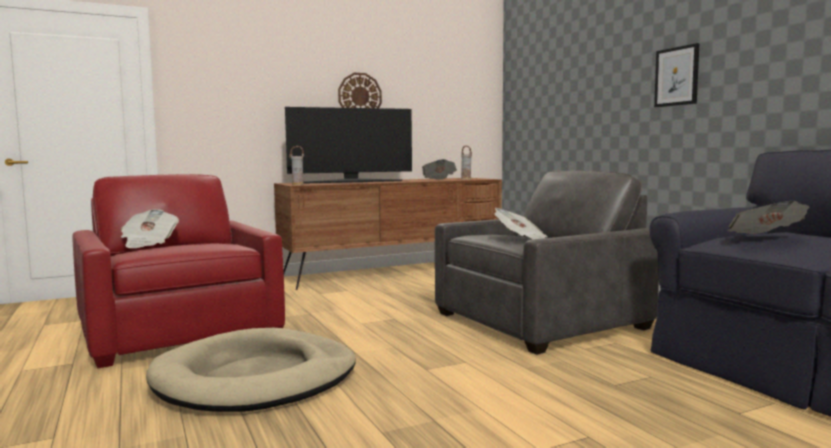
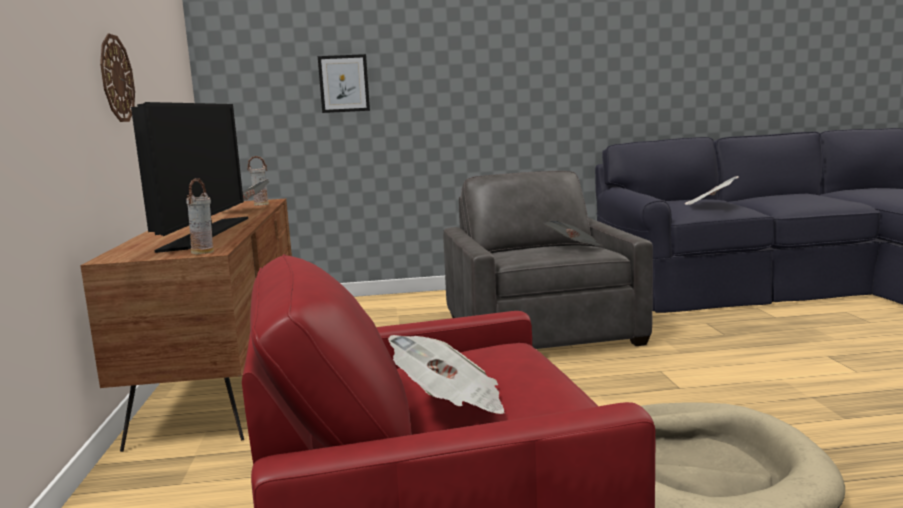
camera: 70 degrees left, 5 degrees up
(676, 76) = (496, 76): picture -> picture (344, 83)

